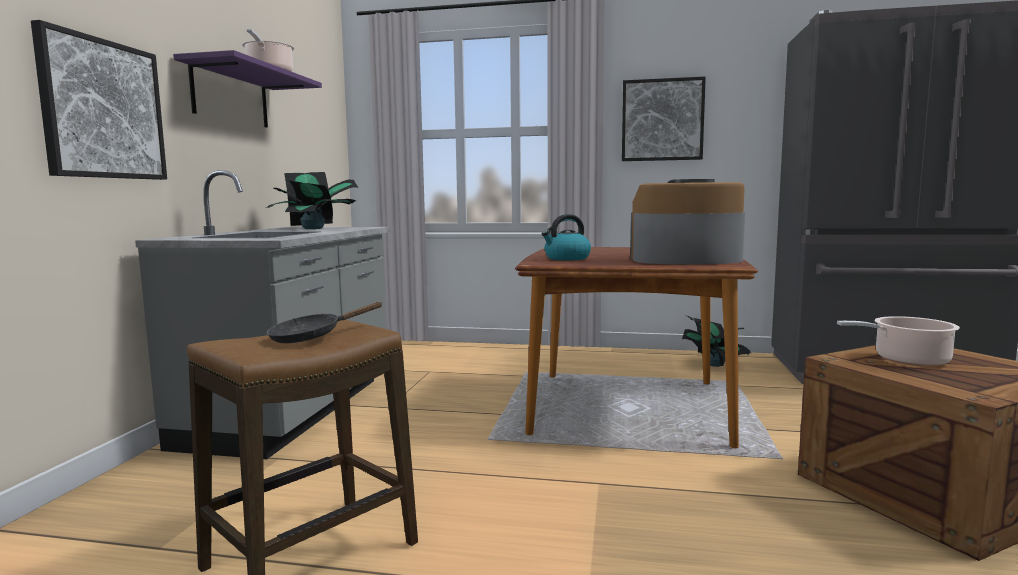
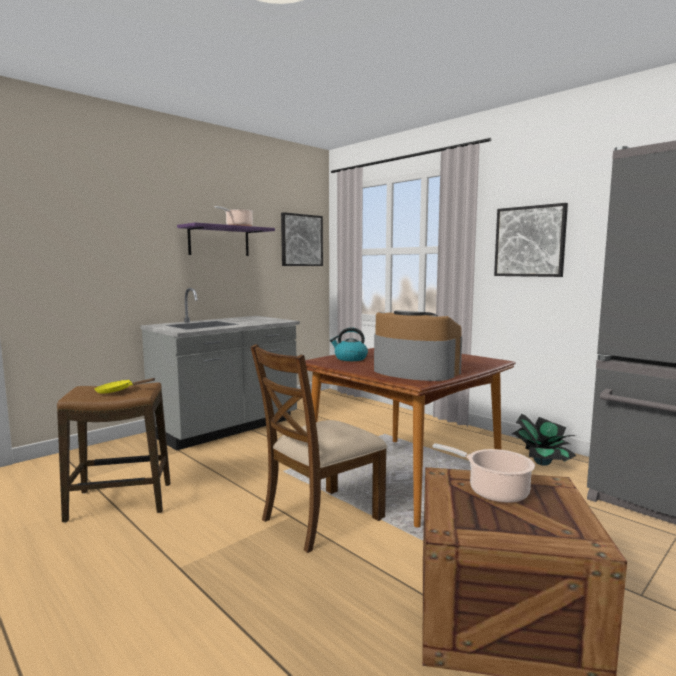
camera: 35 degrees right, 0 degrees up
(103, 109) = (129, 260): picture -> picture (301, 240)
(312, 337) = (118, 391): black frying pan -> yellow frying pan
(314, 228) = (254, 319): potted plant -> none
(633, 473) = (321, 518): none -> brown chair

